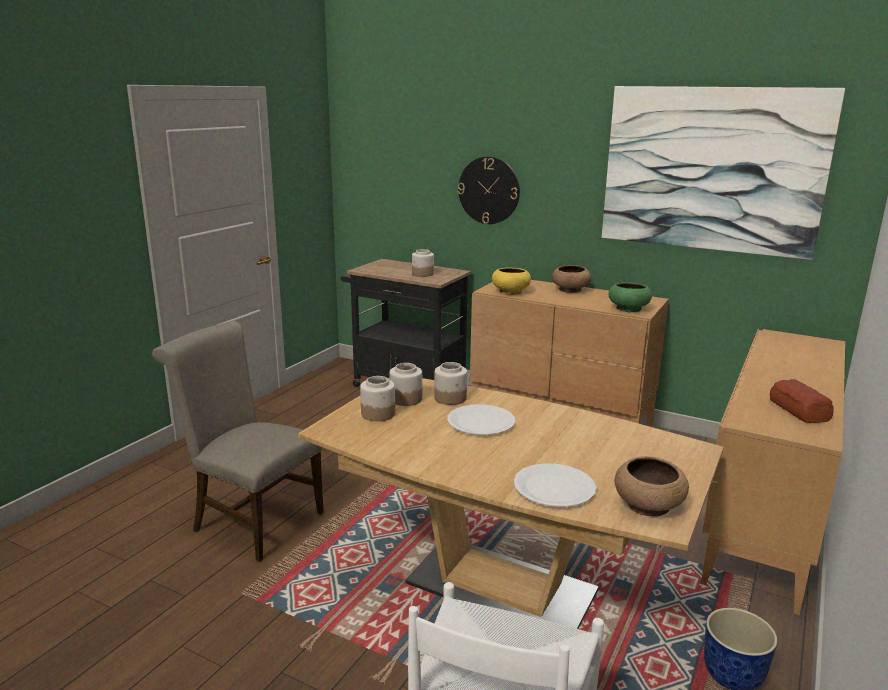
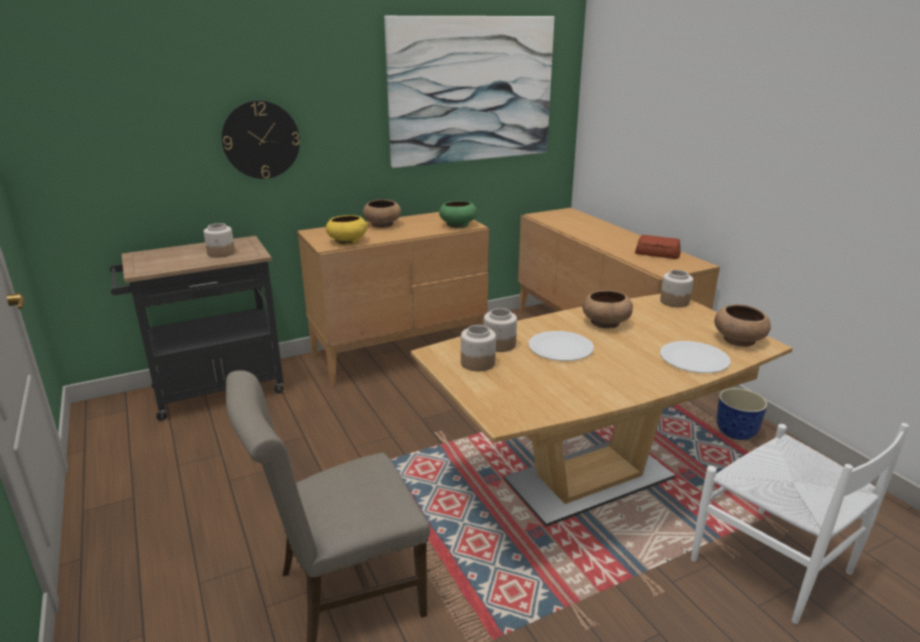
camera: 55 degrees left, 5 degrees up
(378, 414) = (495, 384): jar -> jar (674, 301)
(568, 428) = (605, 323): none -> brown bowl

